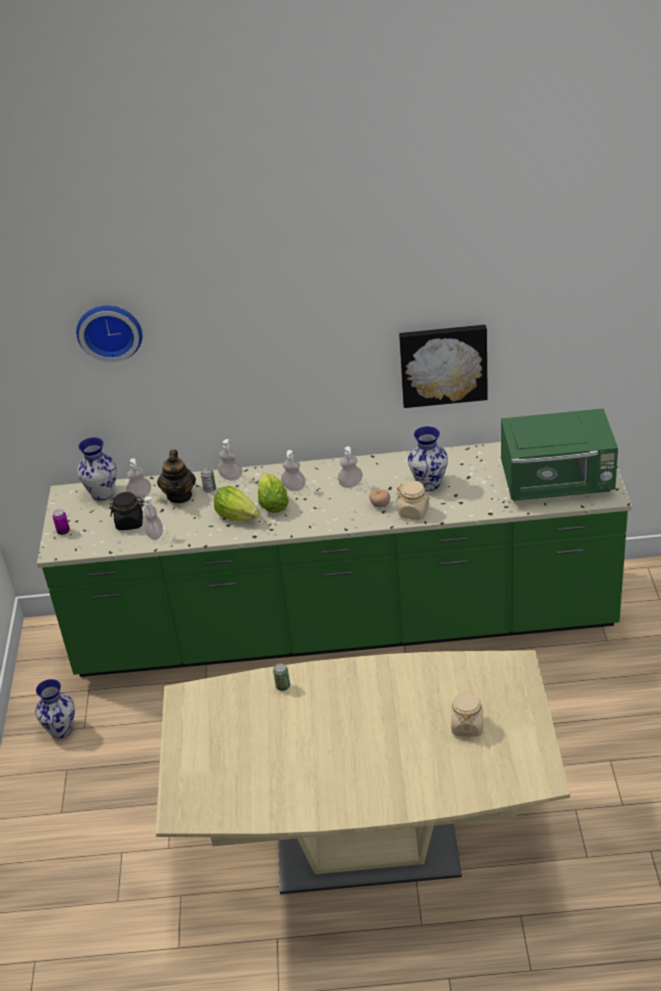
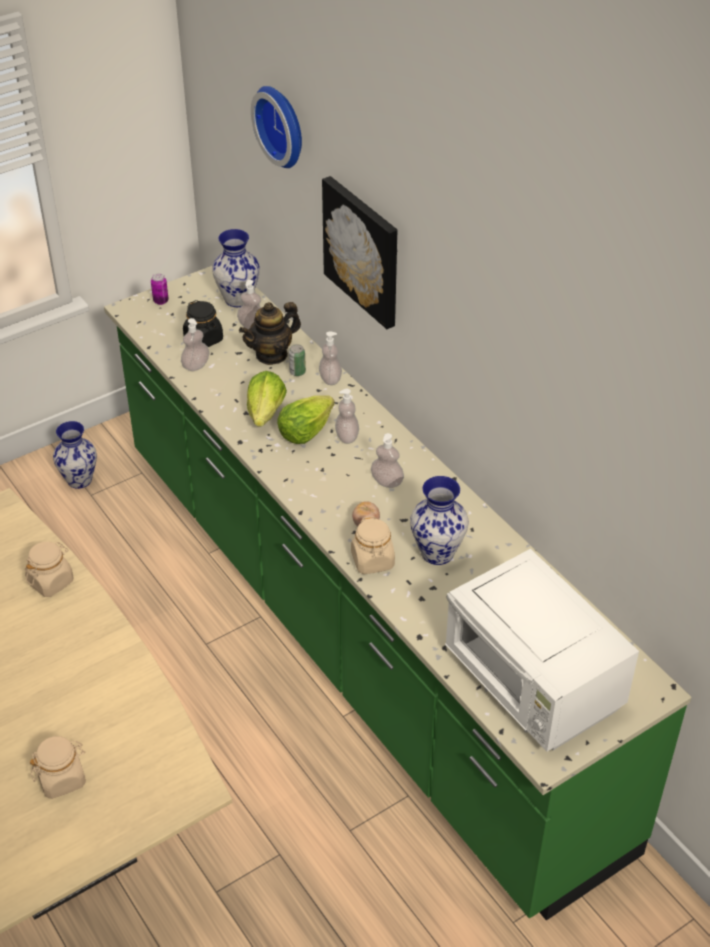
camera: 55 degrees right, 5 degrees up
(283, 686) = (51, 582): can -> beige jar
(443, 364) = (546, 433): picture -> picture (364, 250)
(558, 483) = (532, 685): green microwave -> white microwave

